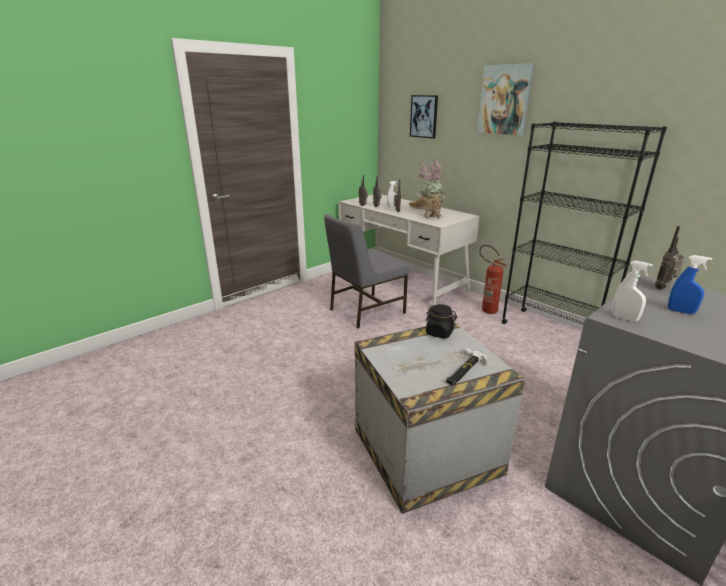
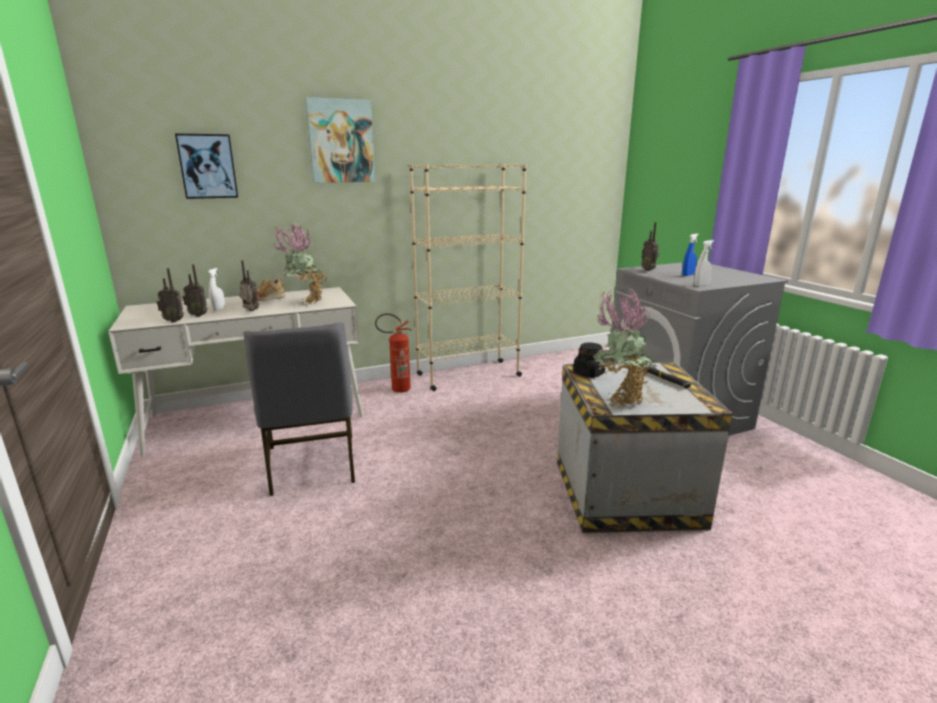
camera: 70 degrees left, 5 degrees down
(392, 349) = (618, 399): none -> potted plant
(553, 331) = (468, 375): black bookcase -> beige bookcase

